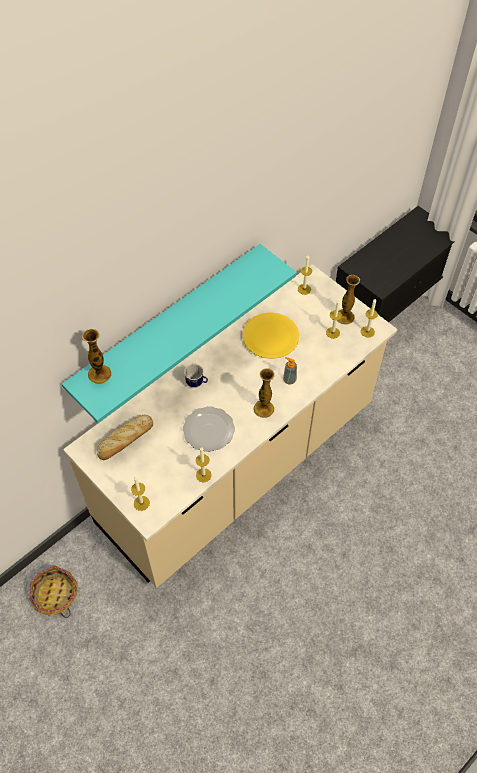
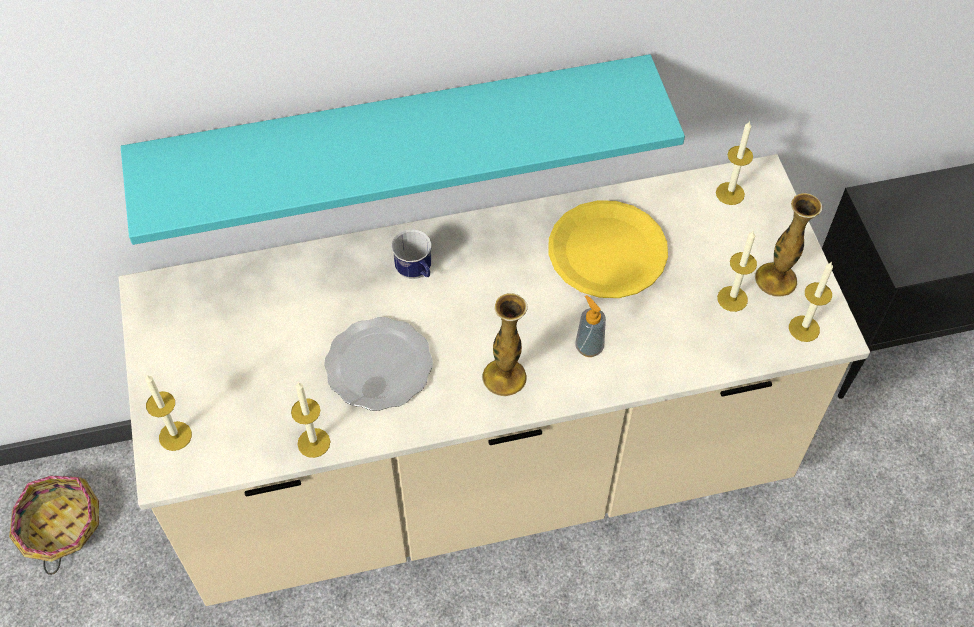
camera: 30 degrees right, 0 degrees up
(99, 374) = (193, 158): vase -> none
(125, 440) = (225, 312): bread -> none

